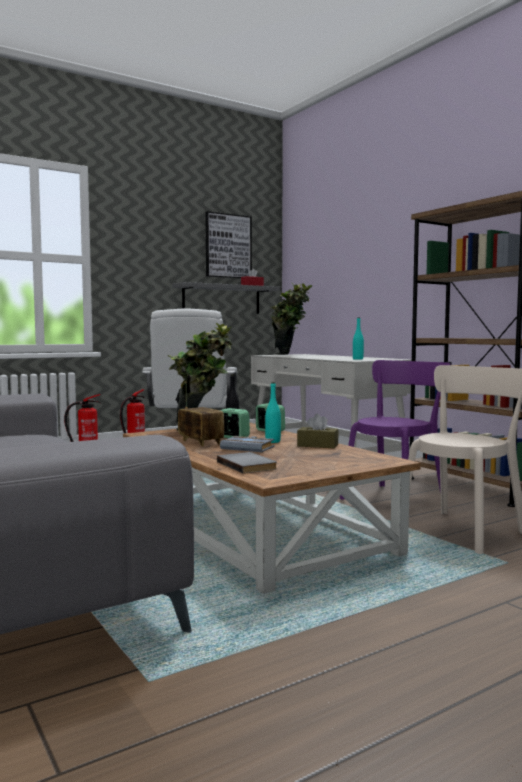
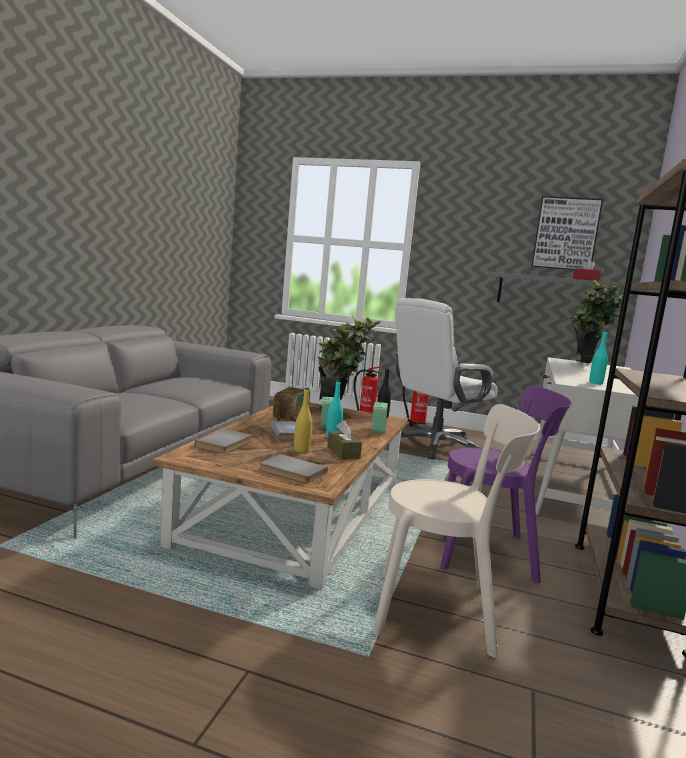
camera: 50 degrees right, 5 degrees up
(298, 452) = (301, 450): none -> yellow bottle
(351, 461) = (291, 472): none -> grey book

